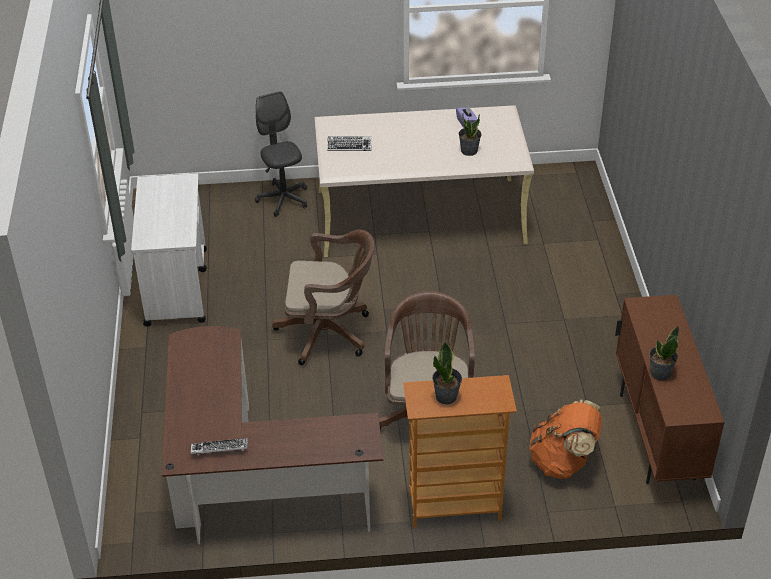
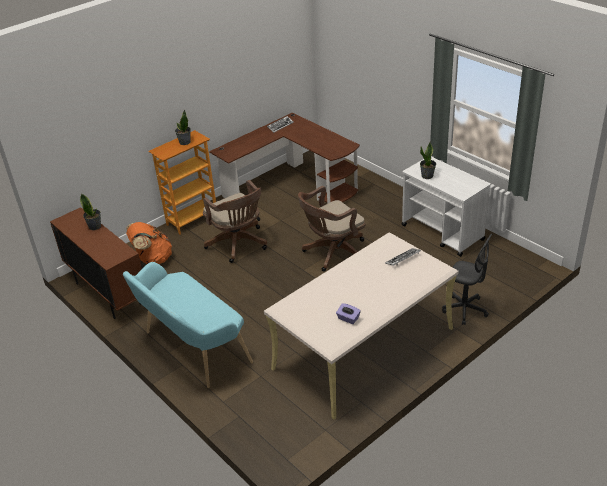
camera: 145 degrees right, 5 degrees down
(469, 150) = (321, 297): potted plant -> potted plant (427, 176)
(593, 305) = (192, 349): none -> turquoise bench

